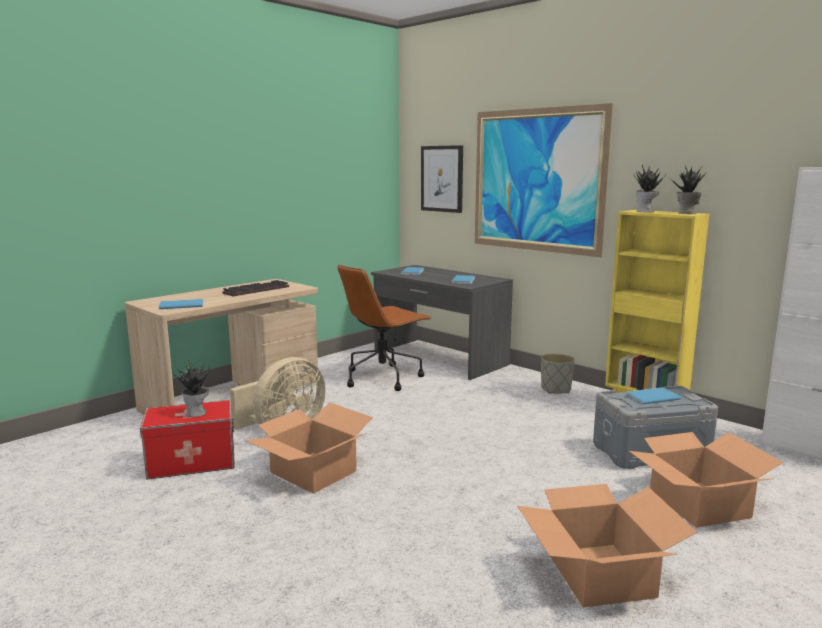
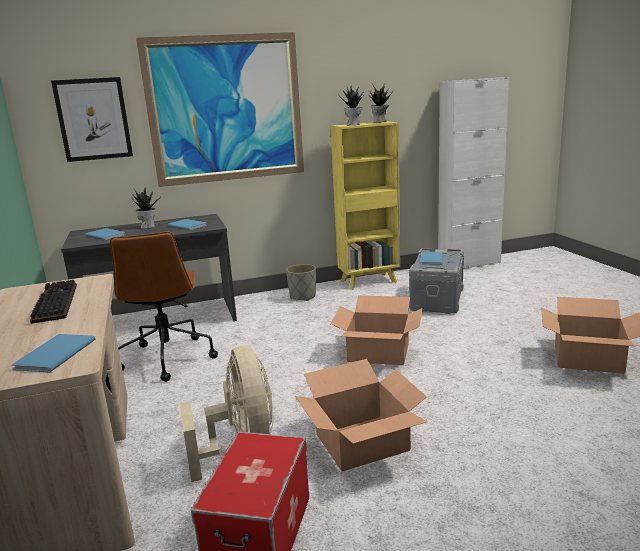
camera: 60 degrees left, 5 degrees up
(197, 413) = (263, 462): potted plant -> potted plant (148, 226)
(698, 504) = (514, 308): cardboard box -> cardboard box (378, 352)

